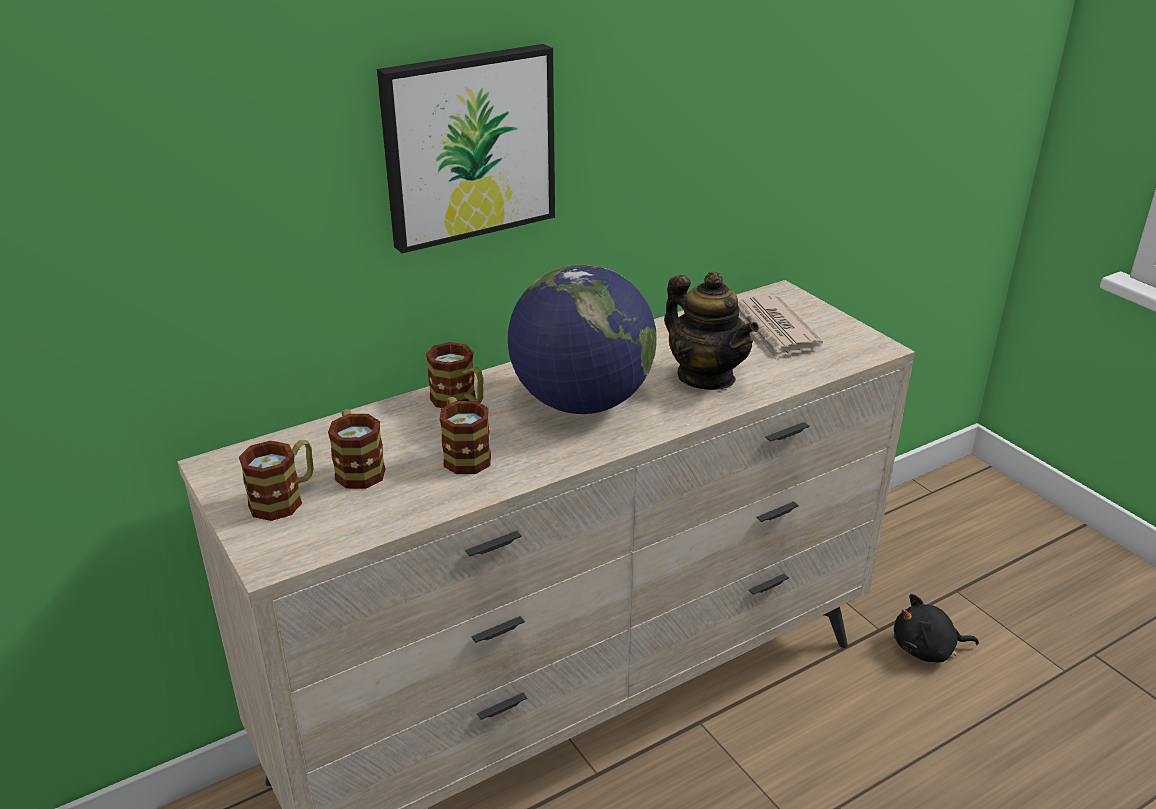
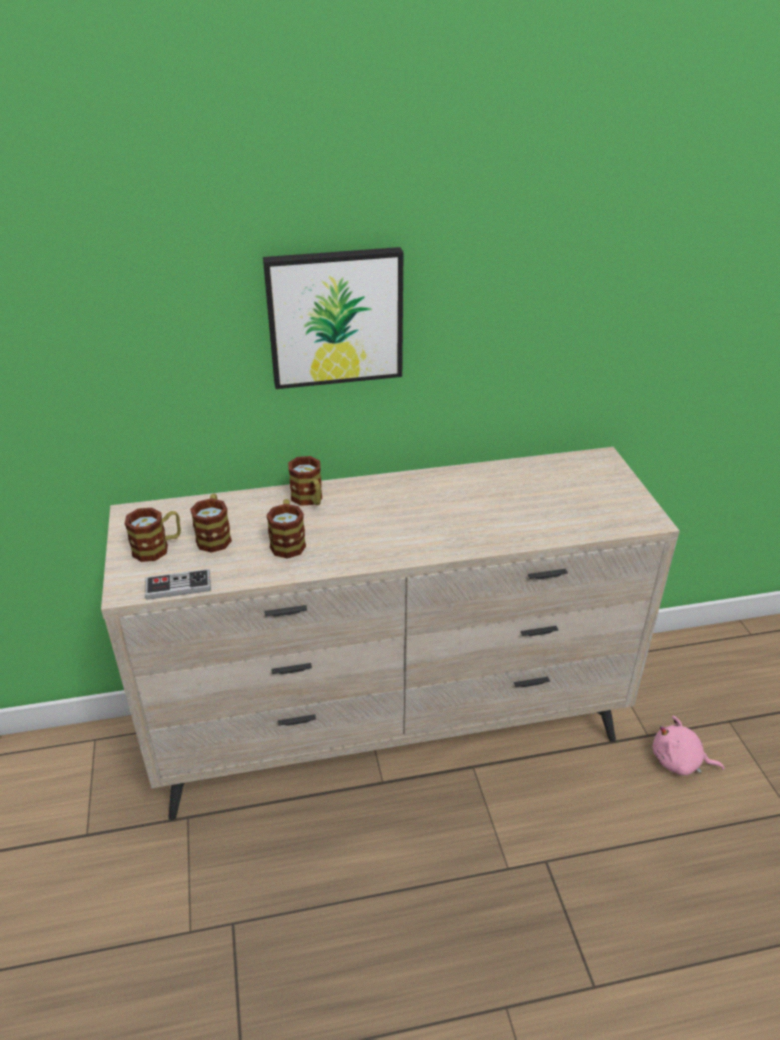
camera: 20 degrees right, 5 degrees up
(346, 539) = (178, 586): none -> game controller
(581, 403) = (392, 519): globe -> none
(706, 377) = (496, 517): teapot -> none
(772, 330) = (573, 489): newspaper -> none
(927, 649) = (679, 762): black plush toy -> pink plush toy

